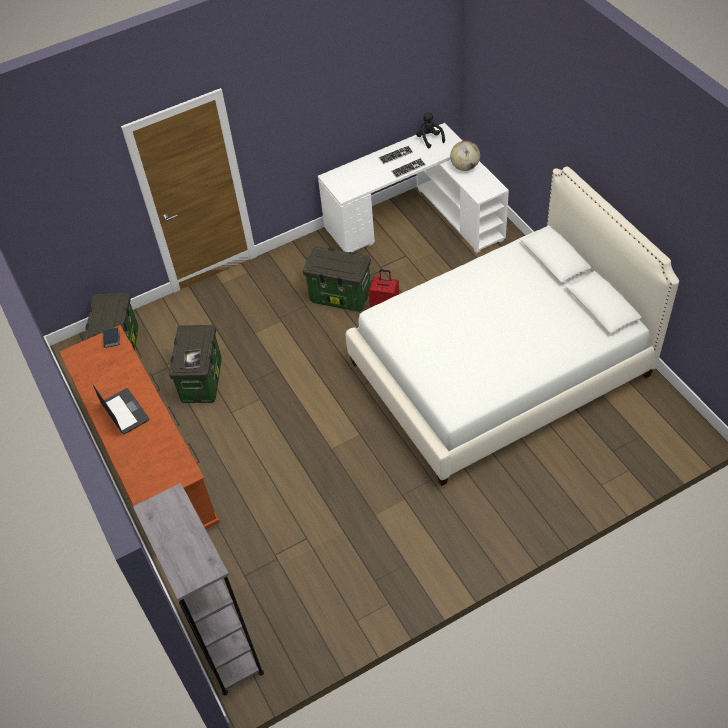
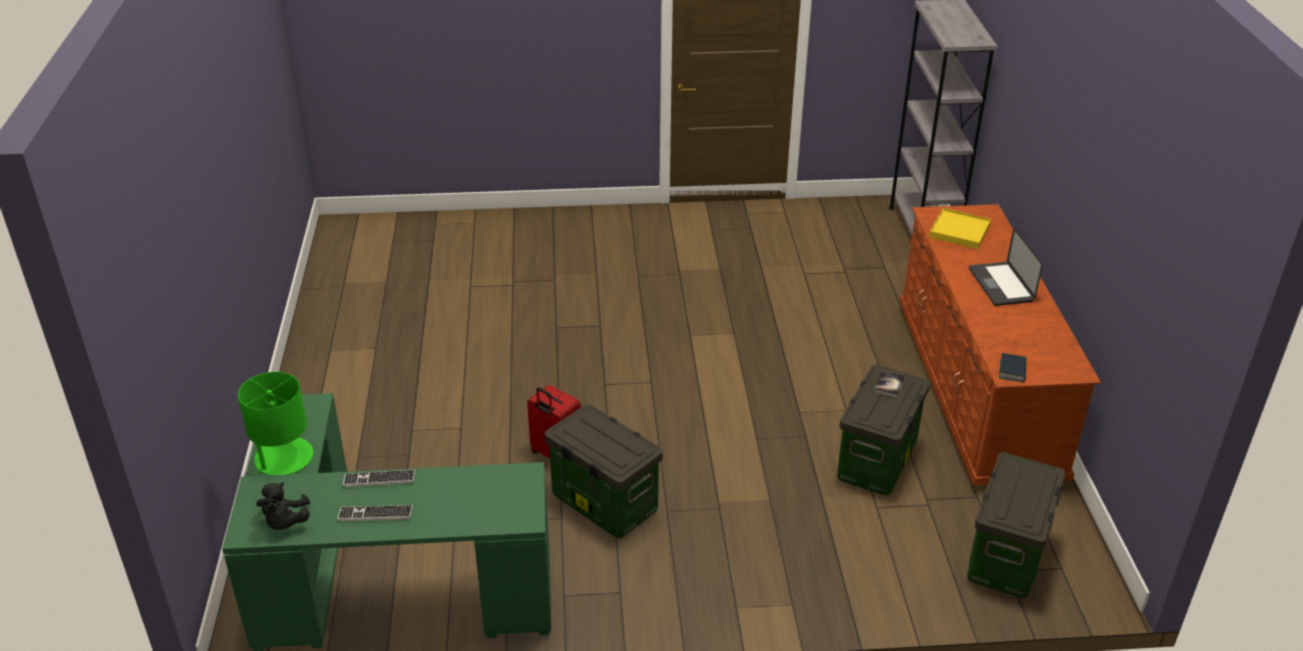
camera: 160 degrees left, 15 degrees down
(162, 460) = (959, 231): none -> yellow tray
(417, 219) = (378, 586): white desk -> green desk
(465, 167) = (283, 458): globe -> green table lamp
(500, 369) = (469, 340): white bed -> none

